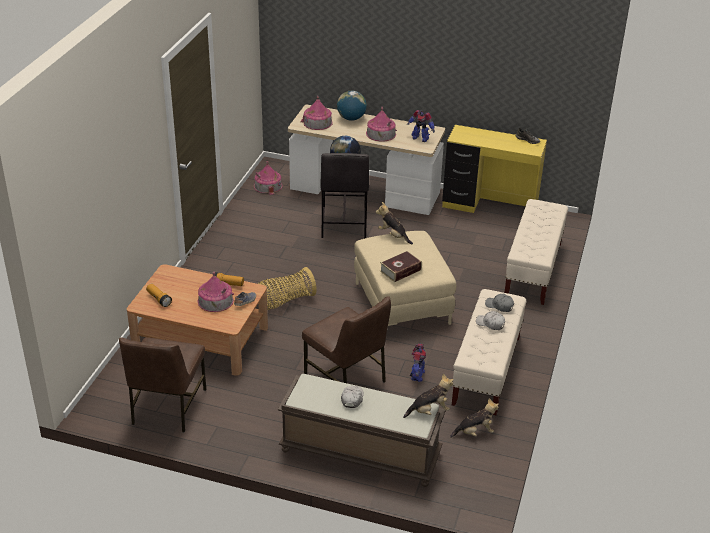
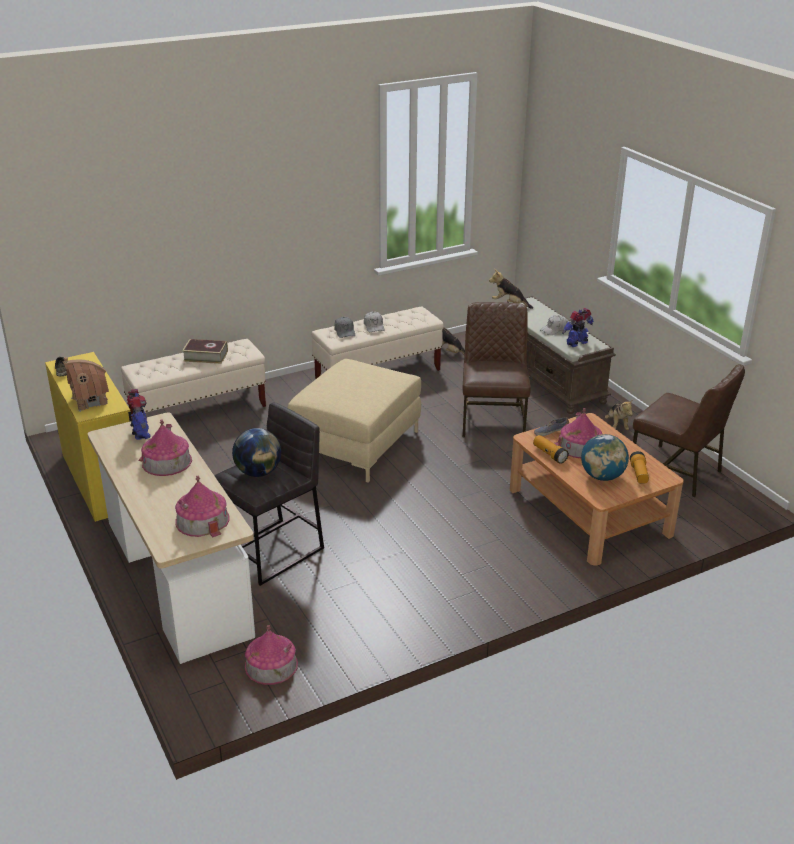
camera: 135 degrees left, 5 degrees down
(167, 407) = (677, 472): brown chair -> brown chair turned 75 degrees clockwise
(284, 301) = (461, 503): basket -> none
(351, 118) = (153, 502): globe -> globe (602, 476)
(393, 236) = (333, 403): plush toy -> plush toy (617, 425)
(400, 270) = (381, 375): book -> book (206, 356)
(417, 375) = (434, 396): toy robot -> toy robot (577, 343)
(474, 134) = (90, 401): none -> toy house

